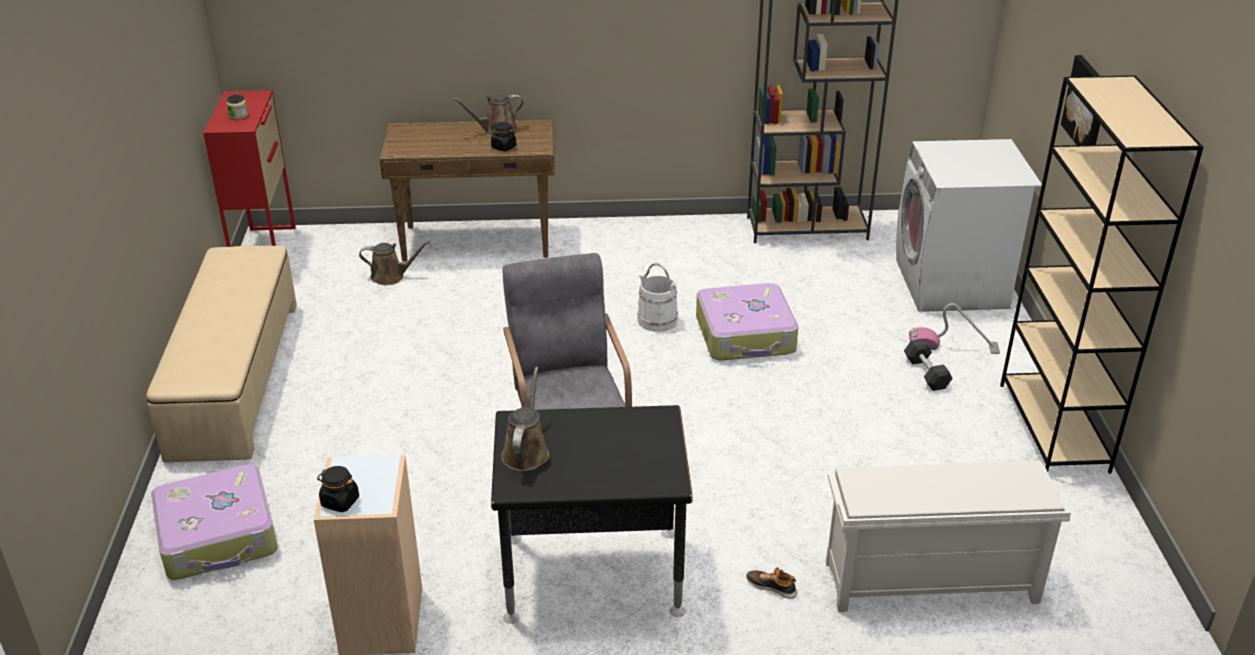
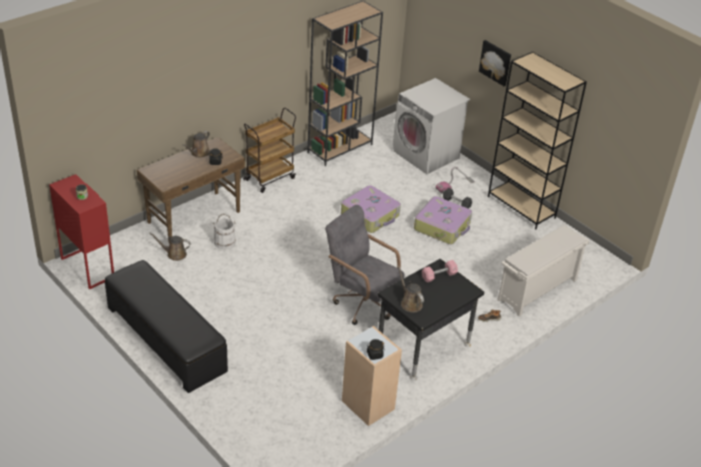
camera: 40 degrees left, 5 degrees up
(219, 536) = (259, 409): suitcase -> suitcase (442, 226)
(234, 376) = (165, 338): beige bench -> black bench
(391, 276) = (174, 254): brown watering can -> brown watering can turned 135 degrees counterclockwise
(638, 431) = (439, 276): none -> pink dumbbell
(647, 232) = (270, 179): none -> brown cart
(657, 320) = (326, 224): white bucket -> white bucket (224, 242)

